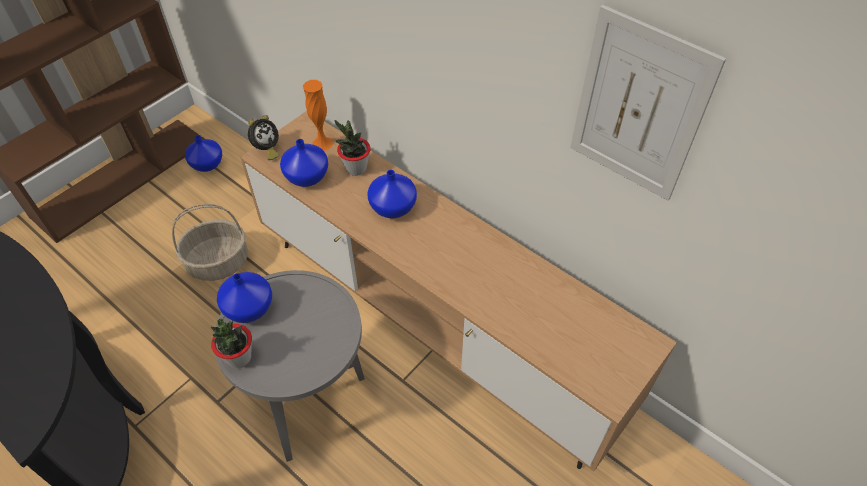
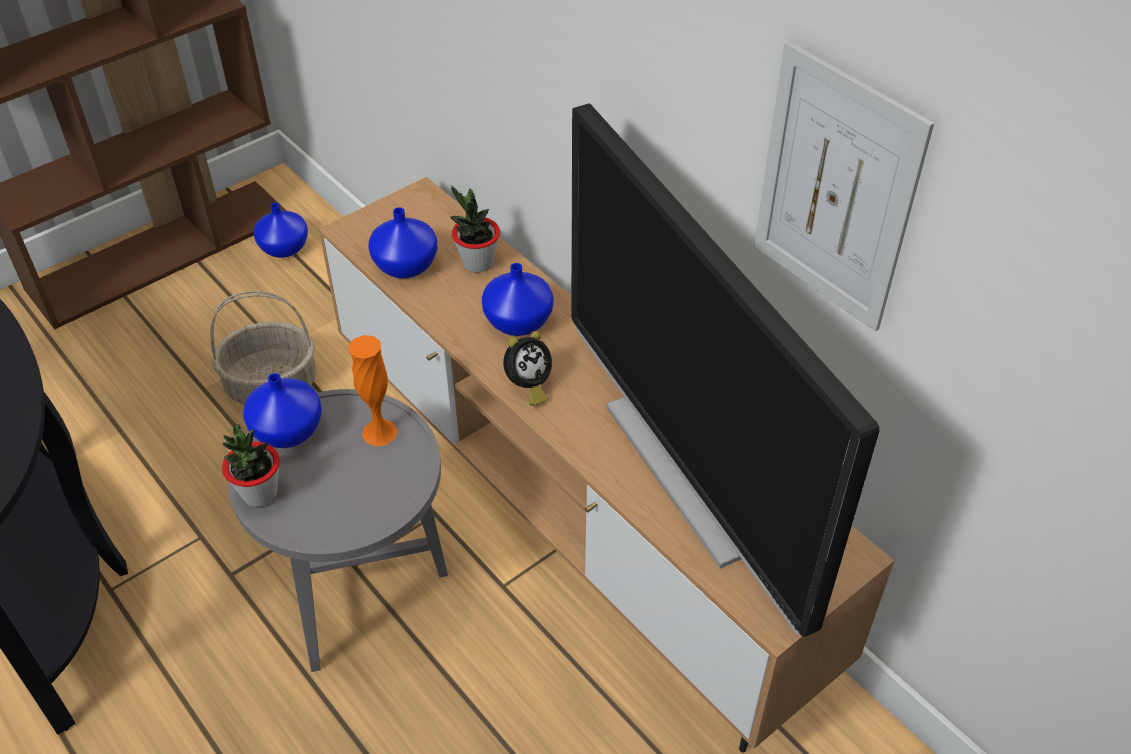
camera: 10 degrees right, 5 degrees down
(266, 150) = (357, 223): alarm clock -> alarm clock (528, 387)
(322, 143) = (438, 224): orange vase -> orange vase (379, 432)
(532, 298) = (691, 471): none -> television

